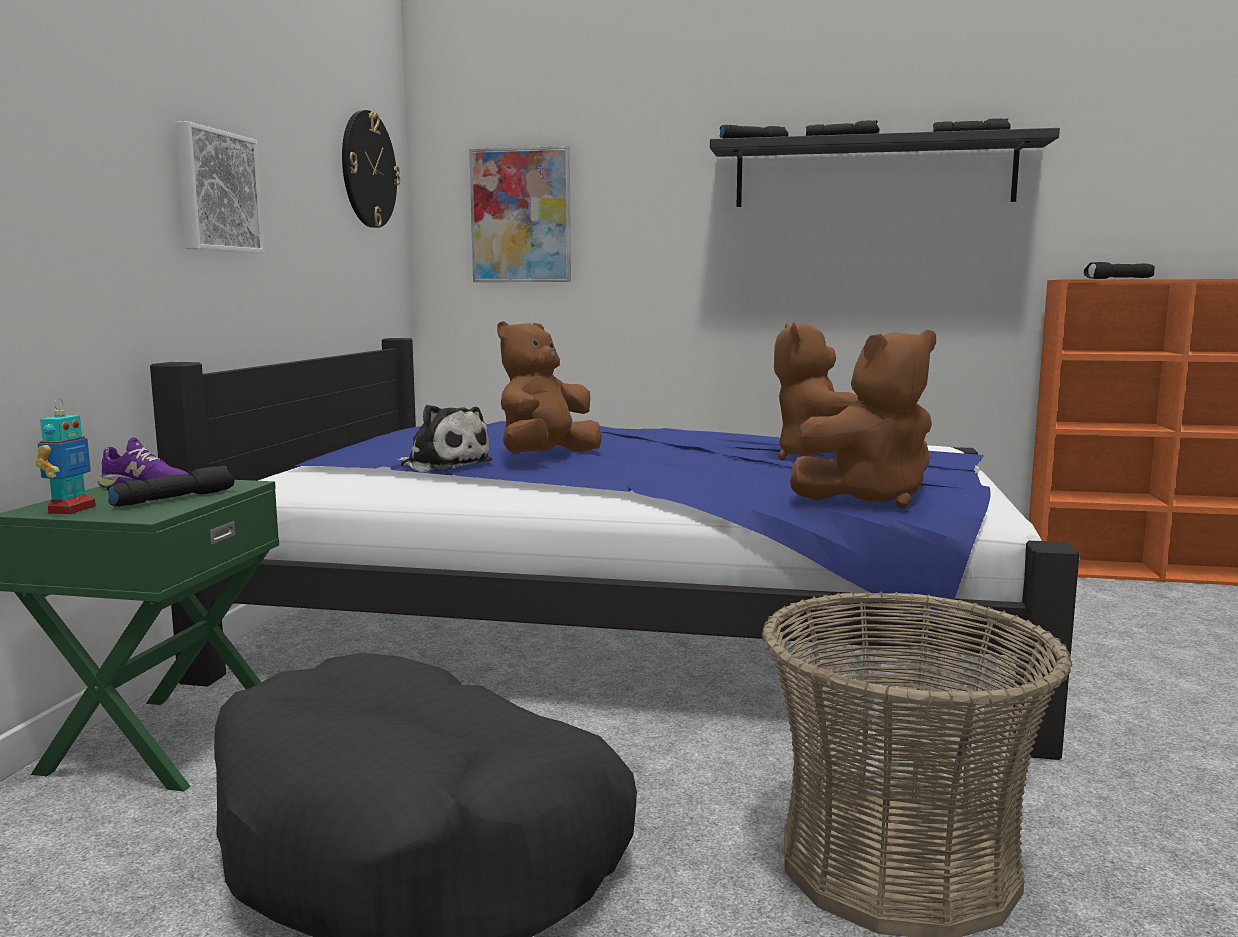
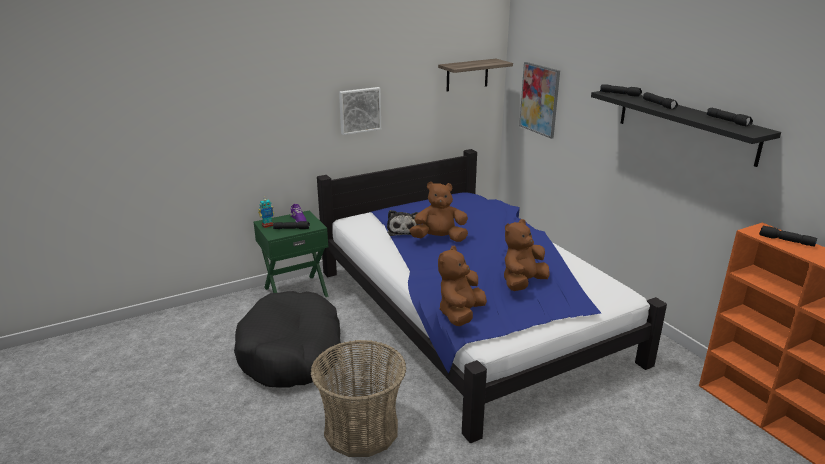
camera: 50 degrees right, 15 degrees up
(368, 170) = (467, 75): wall clock -> shelf
(868, 498) = (460, 314): brown plush toy -> brown plush toy turned 90 degrees clockwise

